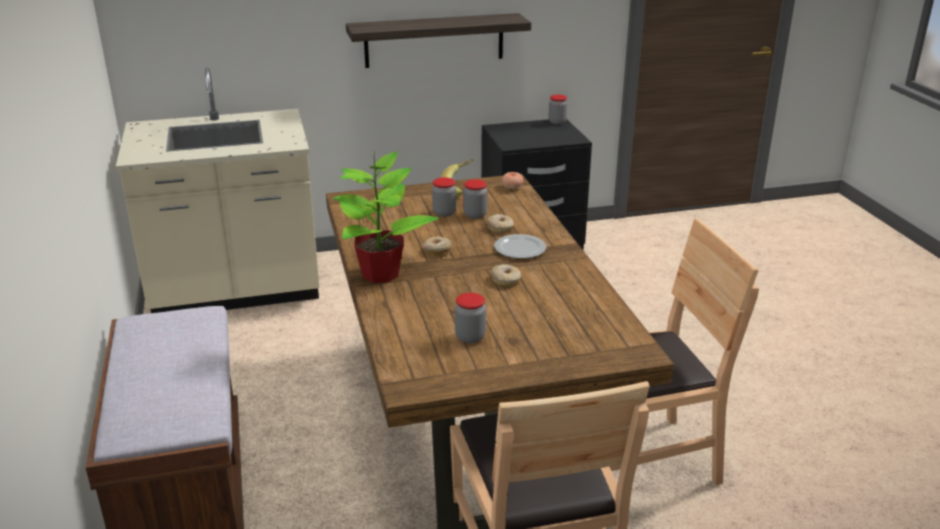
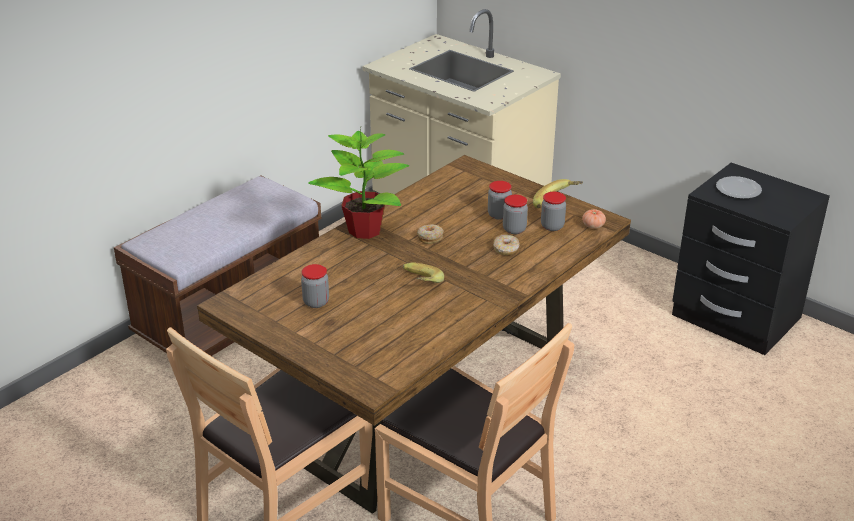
camera: 55 degrees right, 5 degrees up
(434, 40) = (701, 53): shelf -> none
(505, 280) = (419, 285): donut -> banana
(520, 248) = (481, 272): plate -> plate (739, 190)
(557, 122) = (808, 195): jar -> jar (552, 226)

